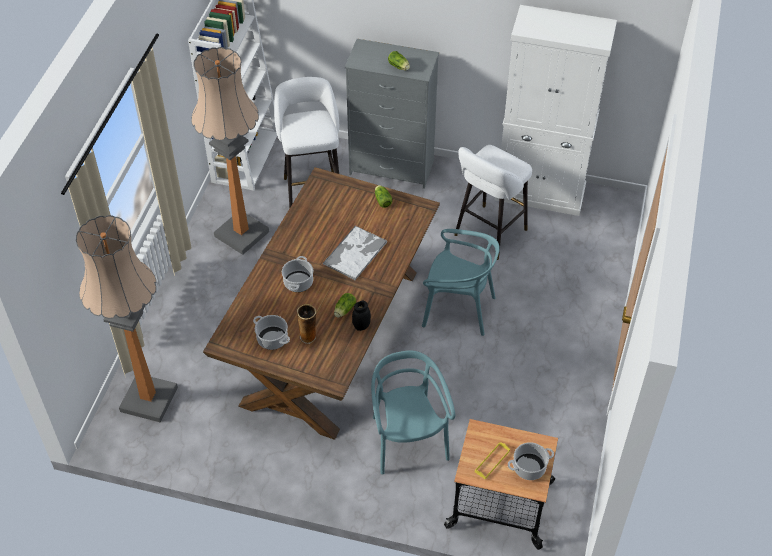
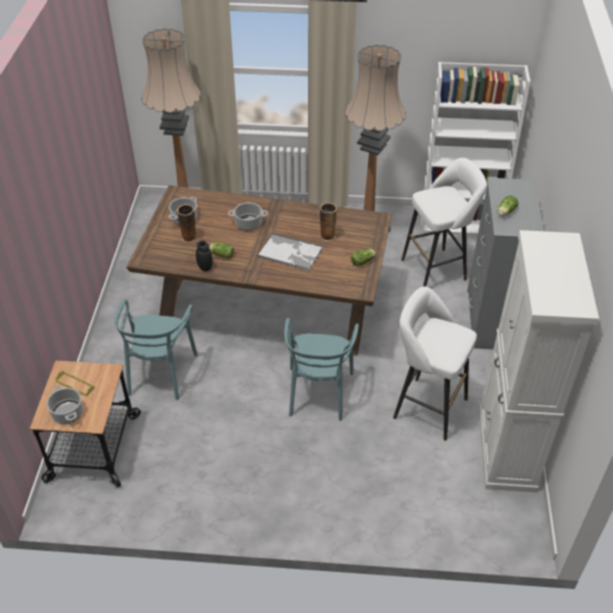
camera: 80 degrees right, 5 degrees down
(336, 221) = (327, 236): none -> vase
(407, 440) = (160, 373): turquoise chair -> turquoise chair turned 120 degrees clockwise

